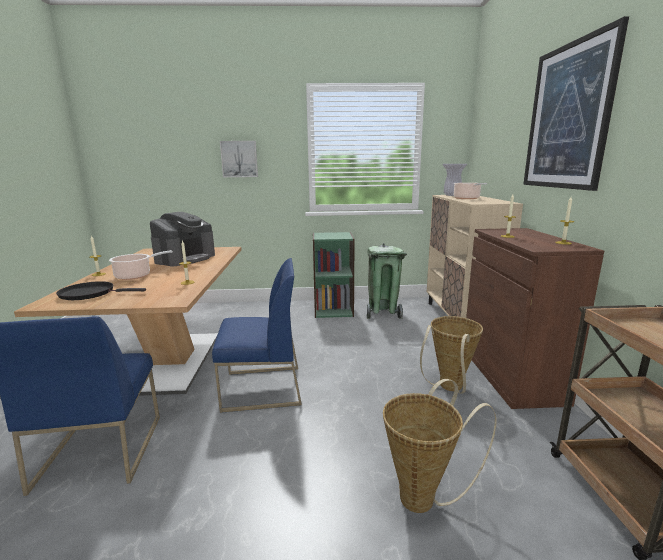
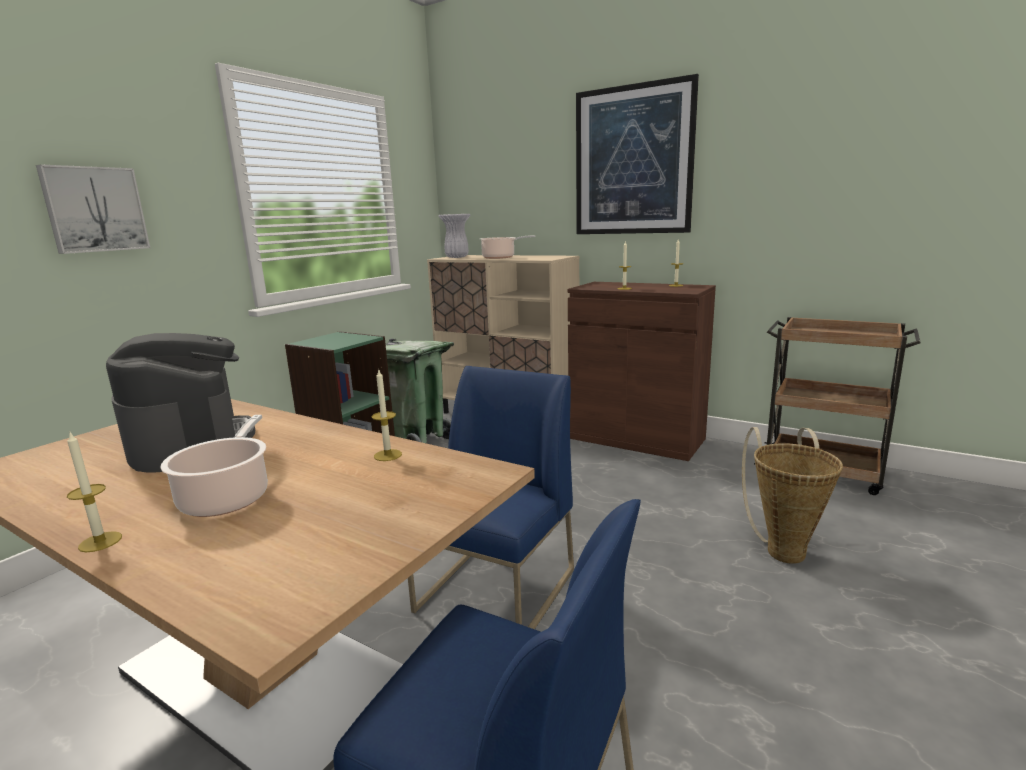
camera: 55 degrees left, 0 degrees up
(91, 294) = (288, 553): black frying pan -> none
(448, 388) = (630, 473): basket -> none

